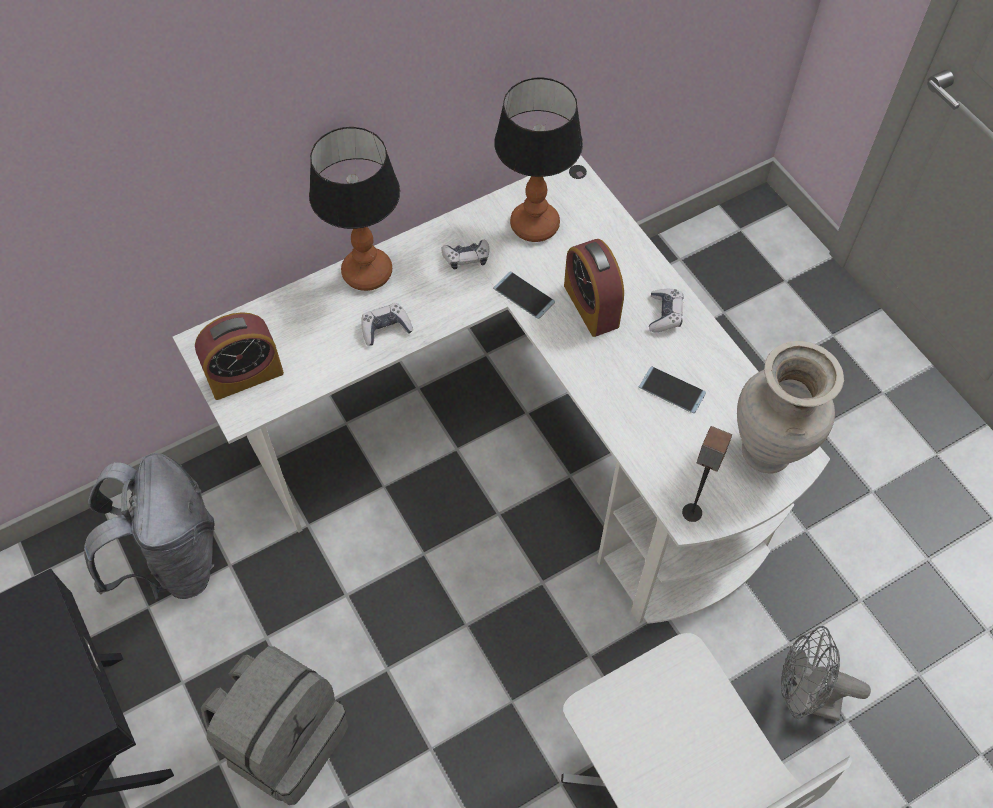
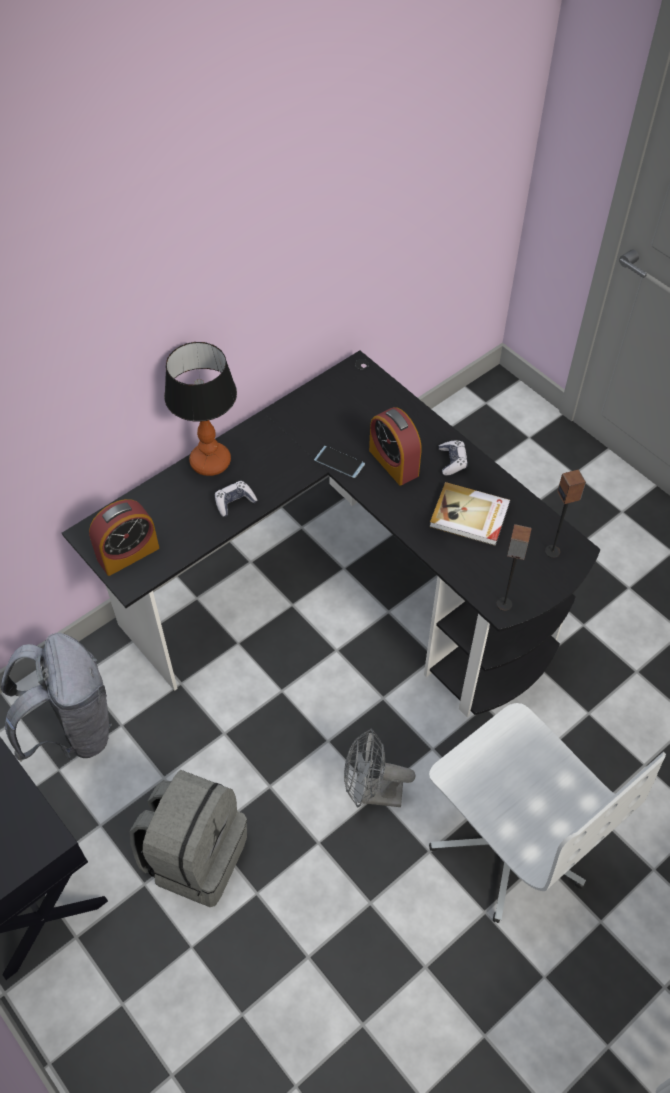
camera: 10 degrees left, 5 degrees down
(466, 258) = (288, 440): game controller -> none
(522, 446) = (345, 595): white desk -> black desk
(536, 225) = (337, 408): table lamp -> none
(672, 390) = (469, 516): phone -> book
(768, 452) = (552, 551): beige vase -> speaker
(803, 697) = (607, 752): grey fan -> grey fan (372, 793)

